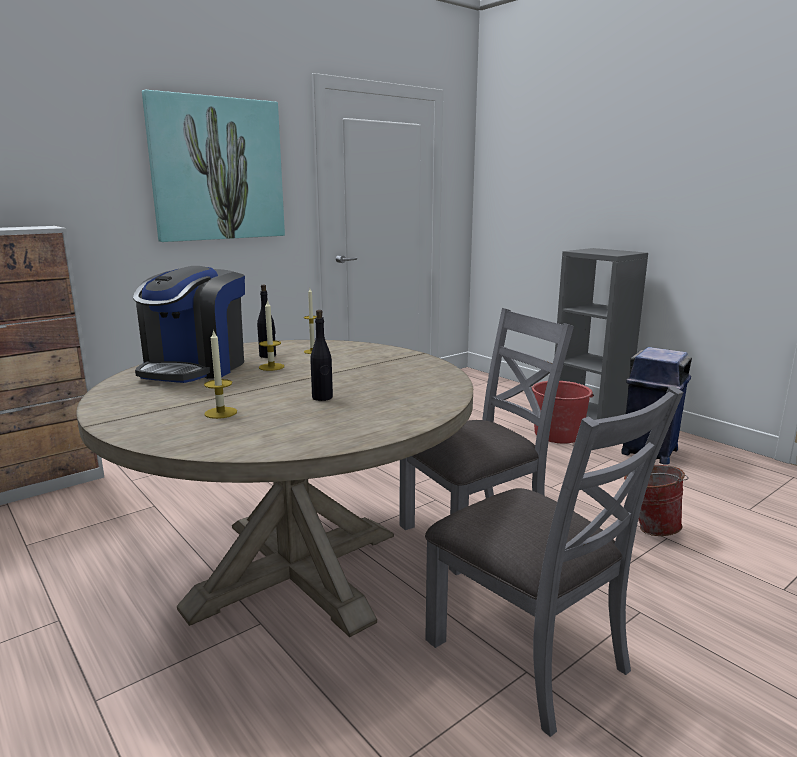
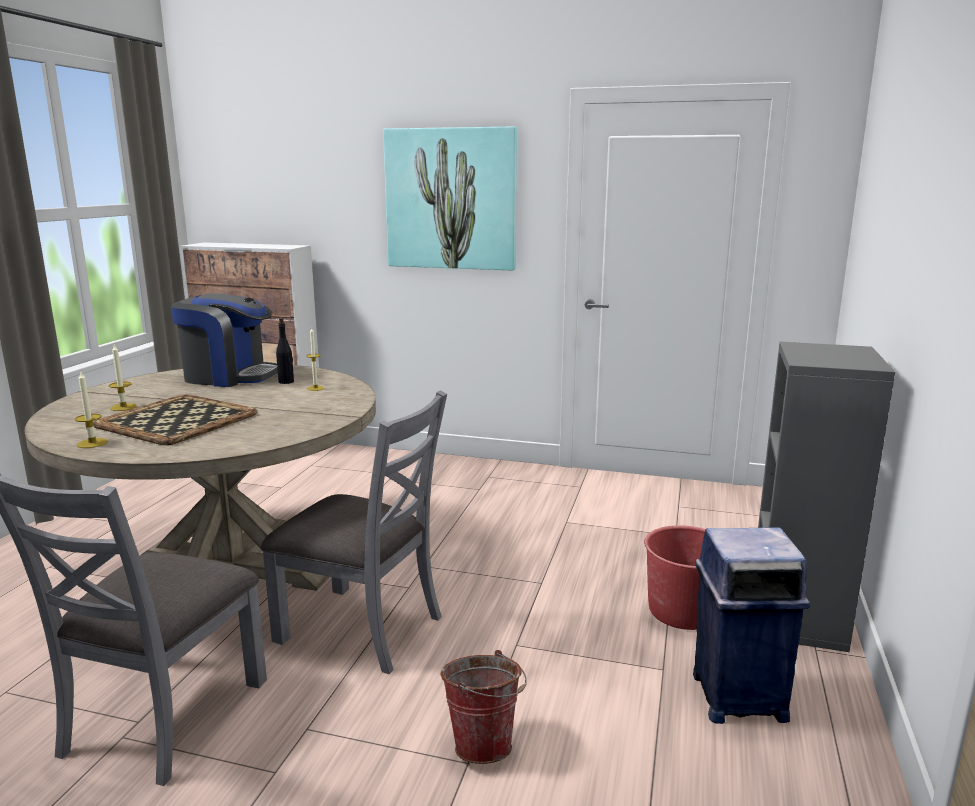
camera: 55 degrees right, 0 degrees up
(195, 368) = (229, 376): coffee machine -> coffee machine turned 150 degrees counterclockwise
(271, 367) = (253, 390): candle -> candle (92, 443)
(322, 398) = (179, 420): black bottle -> tray

